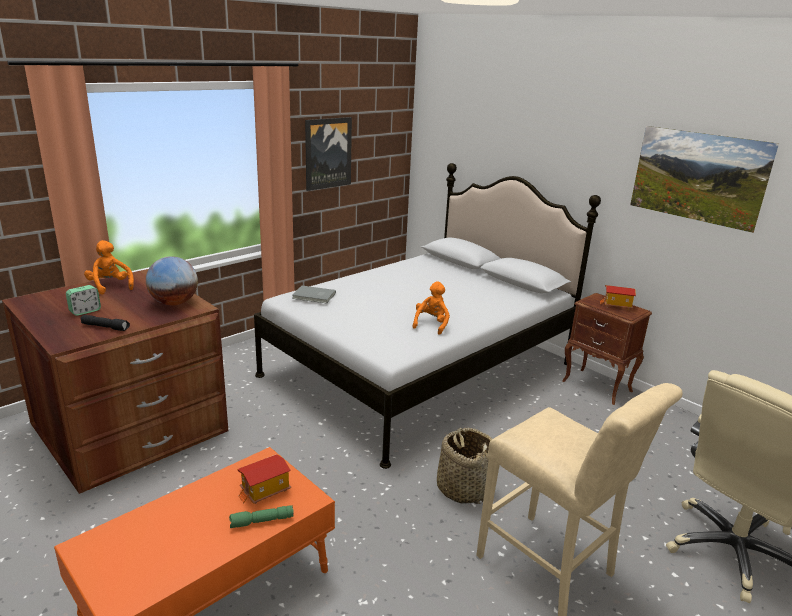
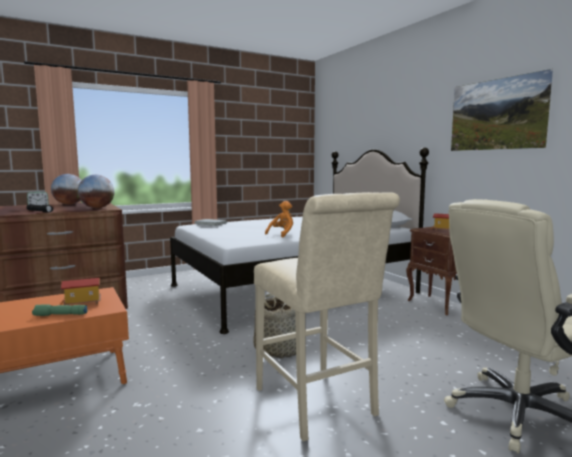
camera: 15 degrees right, 15 degrees down
(110, 286) = (69, 204): orange plush toy -> globe
(327, 153) = (246, 145): picture -> none

